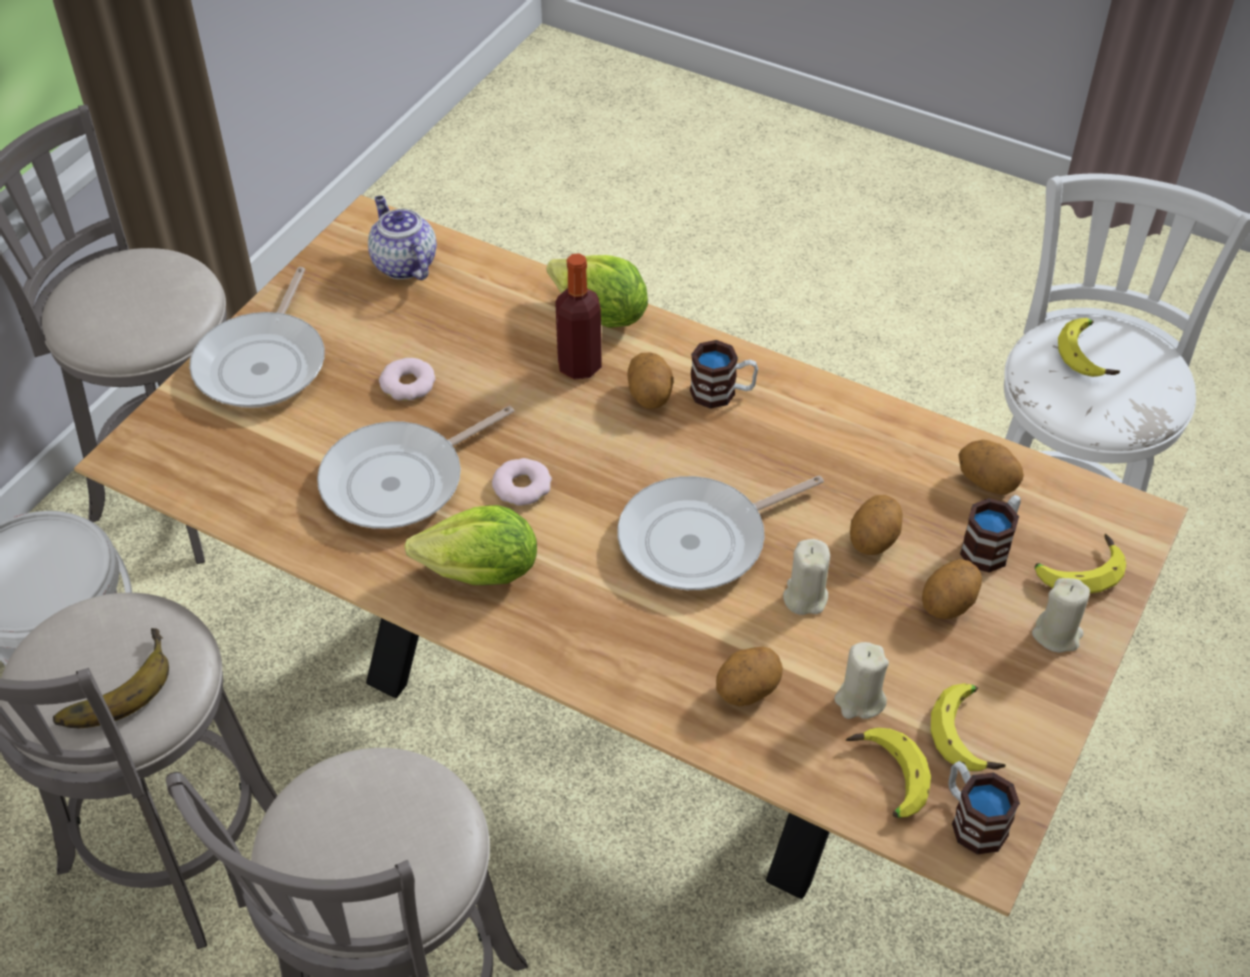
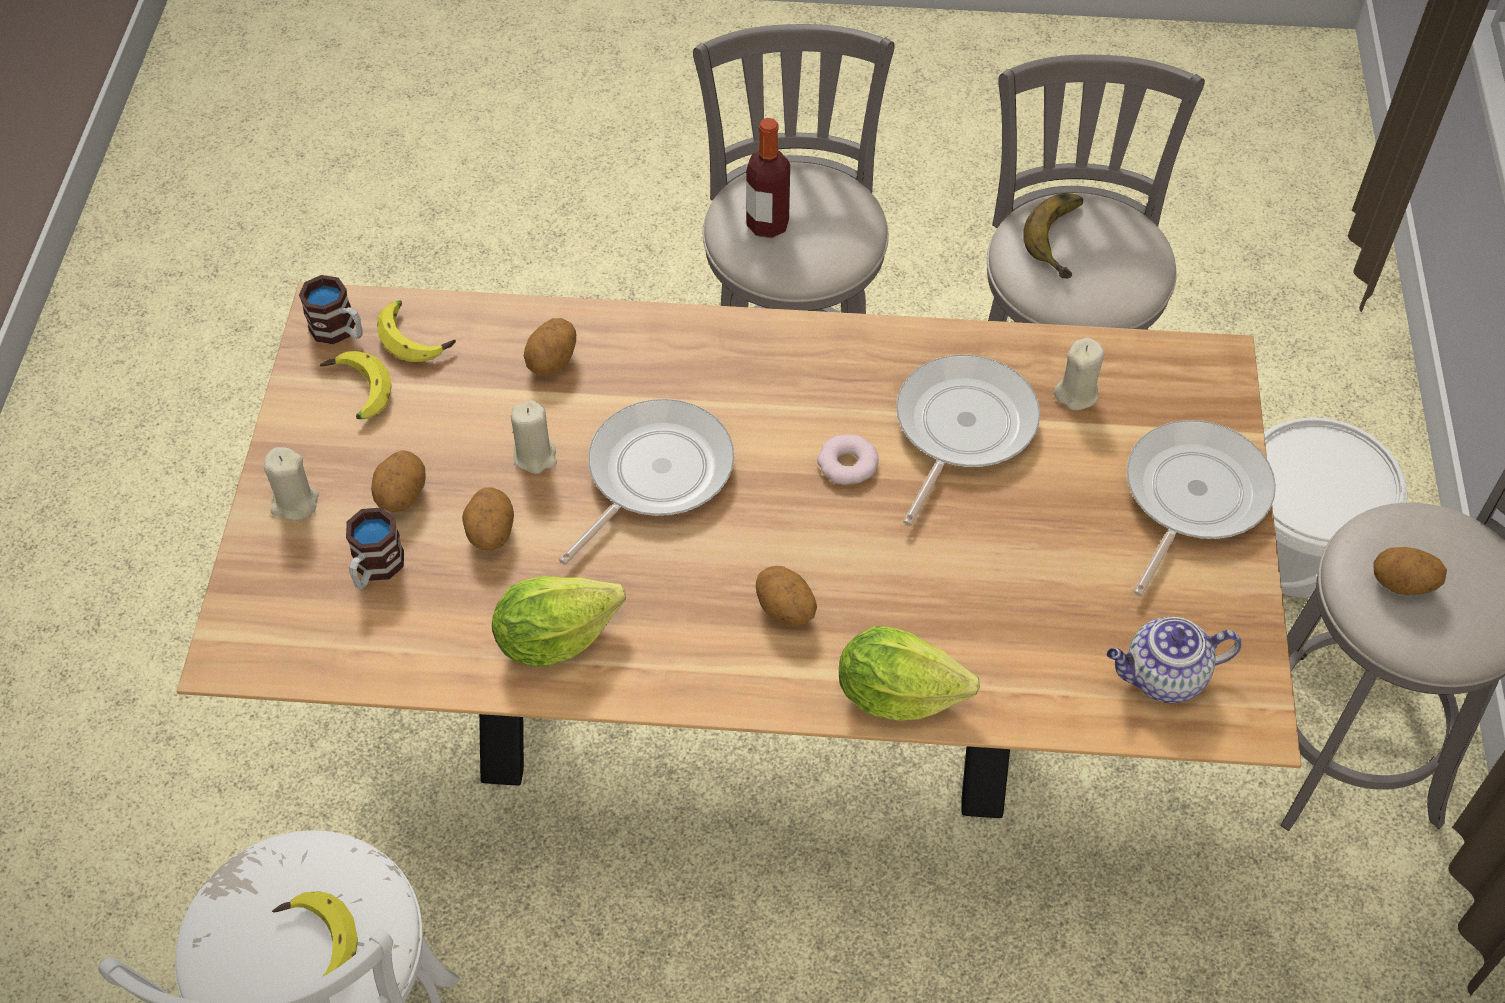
camera: 155 degrees right, 5 degrees up
(264, 363) = (1191, 497): frying pan -> frying pan turned 45 degrees clockwise
(403, 264) = (1163, 678): teapot -> teapot turned 135 degrees clockwise
(408, 384) = (1034, 529): donut -> none
(481, 573) = (828, 374): lettuce -> lettuce (555, 638)
(579, 366) = (878, 619): bottle -> bottle (767, 225)
(722, 393) = (711, 644): mug -> none
(859, 700) = (456, 386): beige candle -> beige candle (1076, 394)
(987, 482) = (394, 641): potato -> potato (1402, 585)
(1077, 569) = (285, 576): banana -> none

